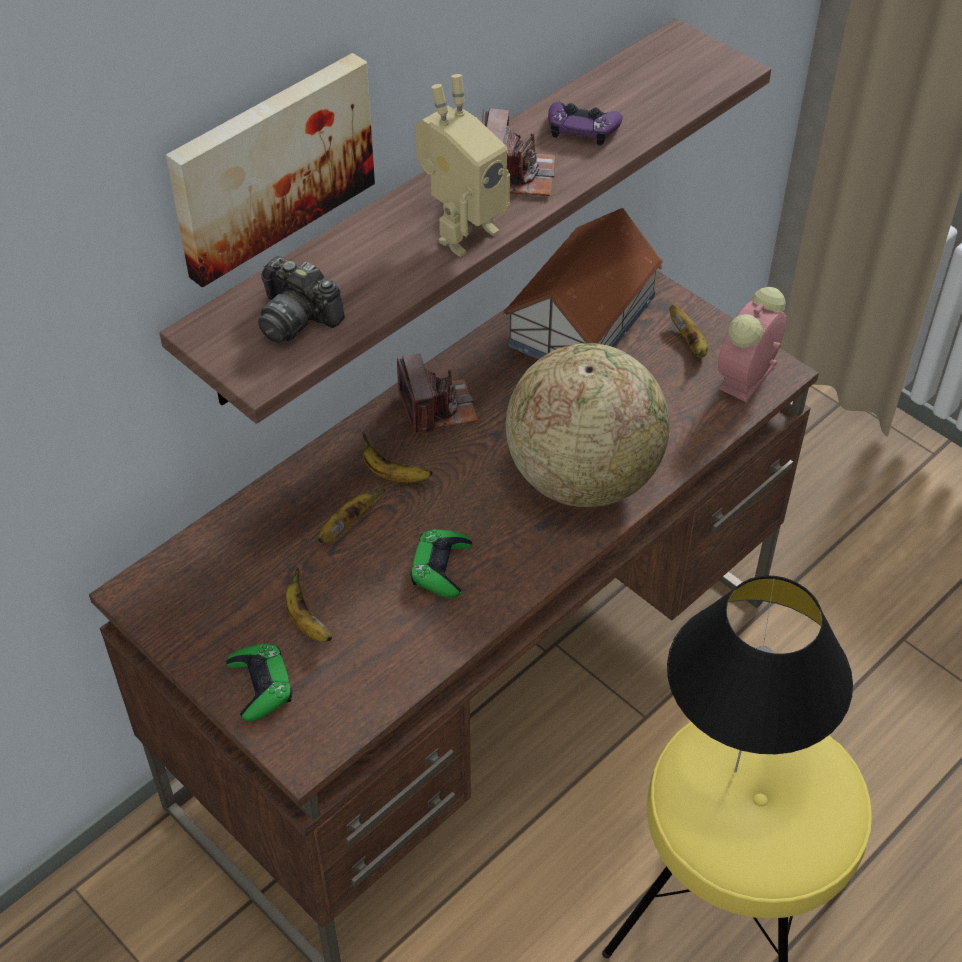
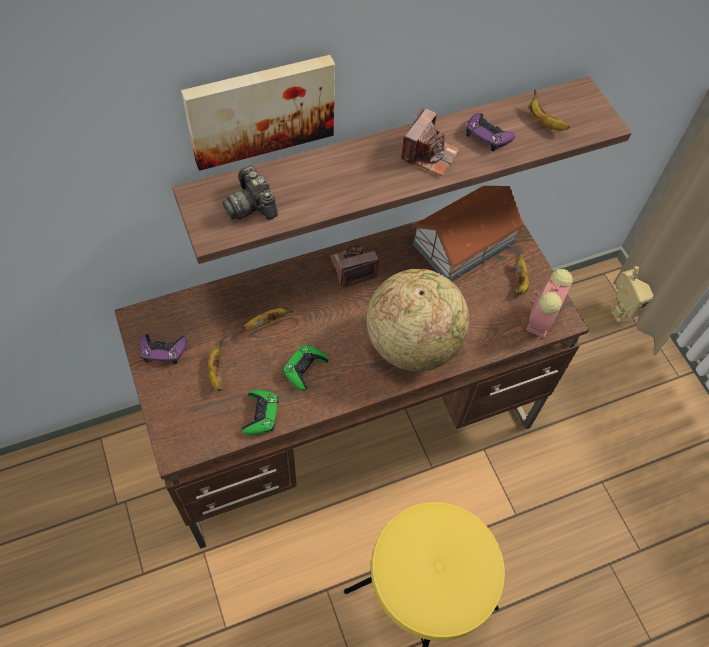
camera: 20 degrees right, 10 degrees up
(203, 622) = (163, 350): none -> purple game controller
(260, 686) = (174, 400): green game controller -> green game controller (261, 414)
(393, 475) = (307, 301): banana -> banana (544, 122)
(437, 408) = (352, 268): camera -> camera turned 120 degrees counterclockwise
(461, 231) = (376, 181): toy robot -> toy robot (621, 310)
(735, 772) = (431, 545): black table lamp -> none
(746, 379) = (541, 317): alarm clock -> alarm clock turned 150 degrees clockwise

